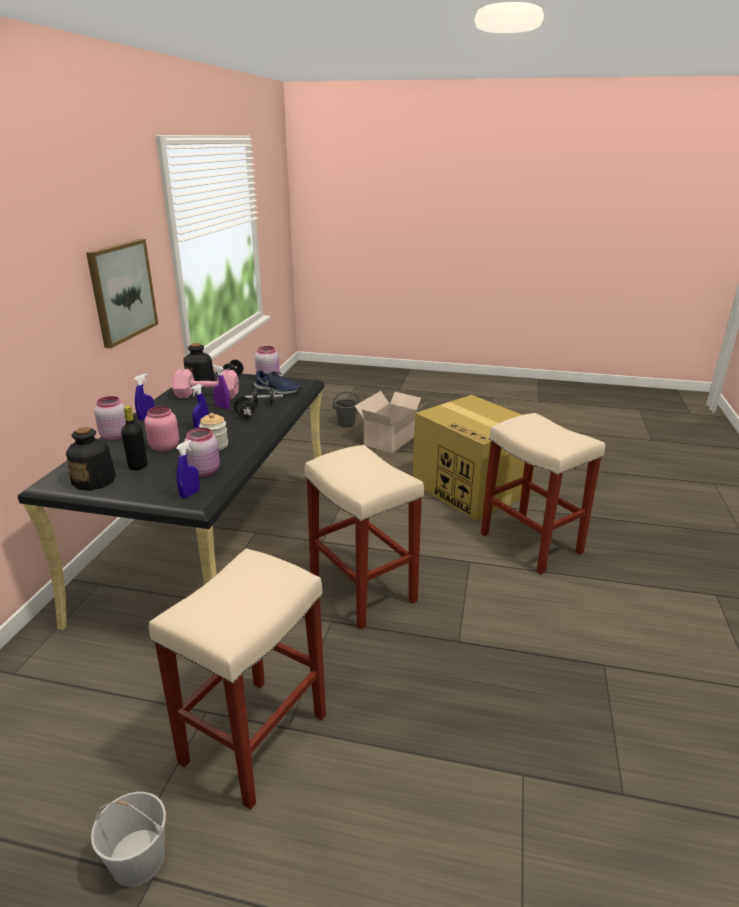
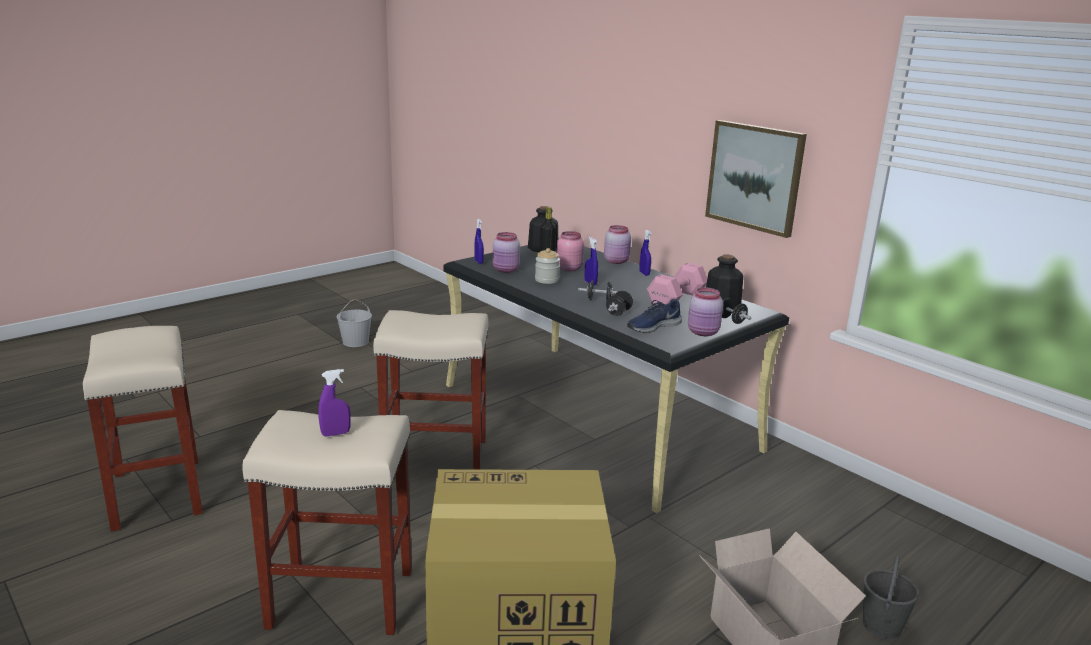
camera: 125 degrees right, 5 degrees down
(222, 407) = (634, 298): purple spray bottle -> purple spray bottle (335, 433)
(254, 740) = (369, 377): beige stool -> beige stool (156, 493)

